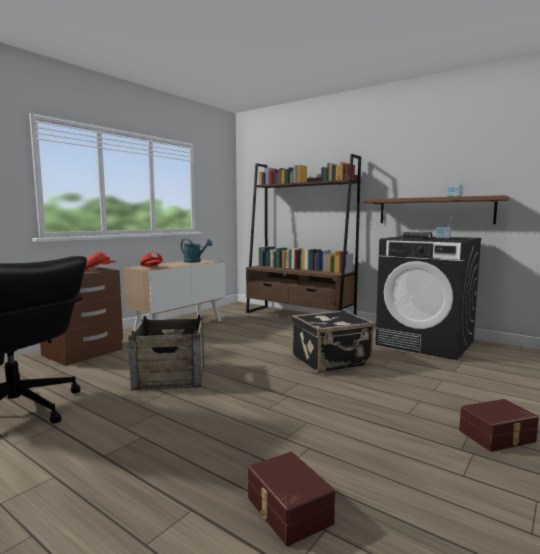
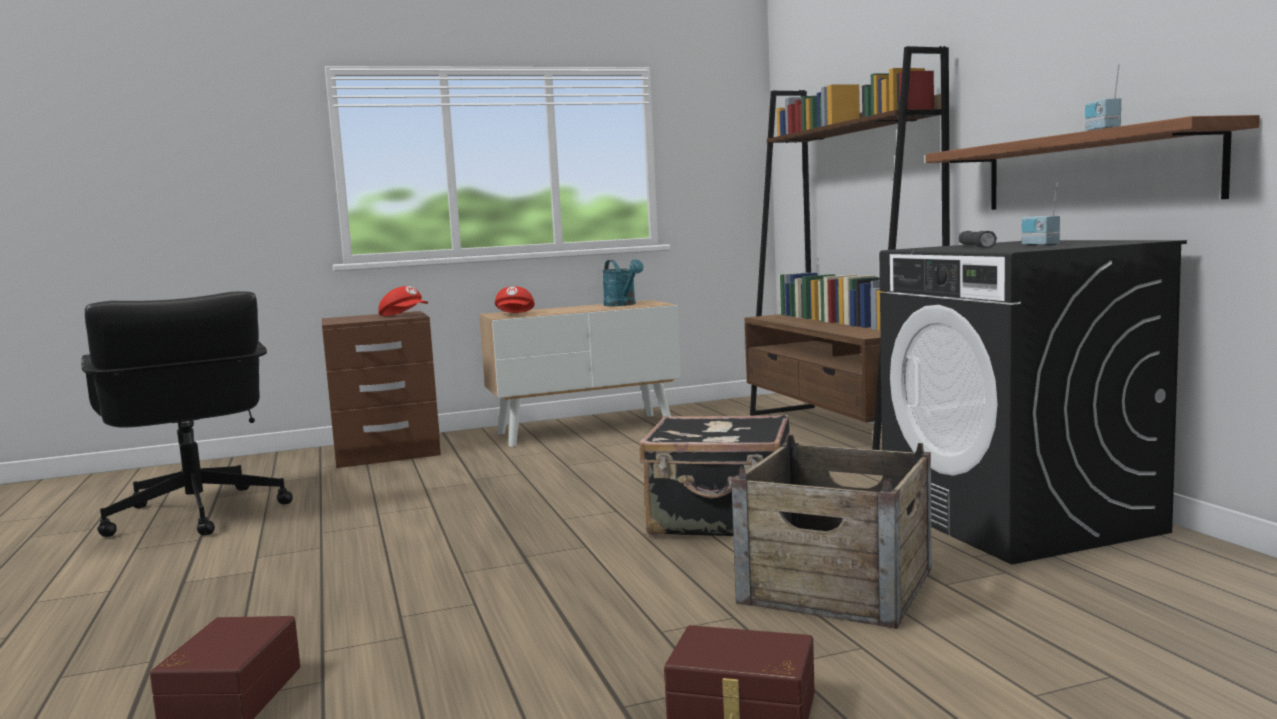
camera: 35 degrees right, 0 degrees up
(171, 375) = (430, 501): crate -> crate (837, 585)

